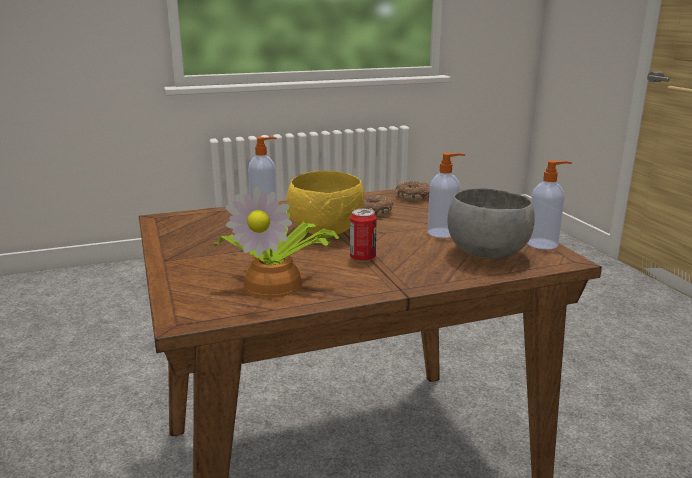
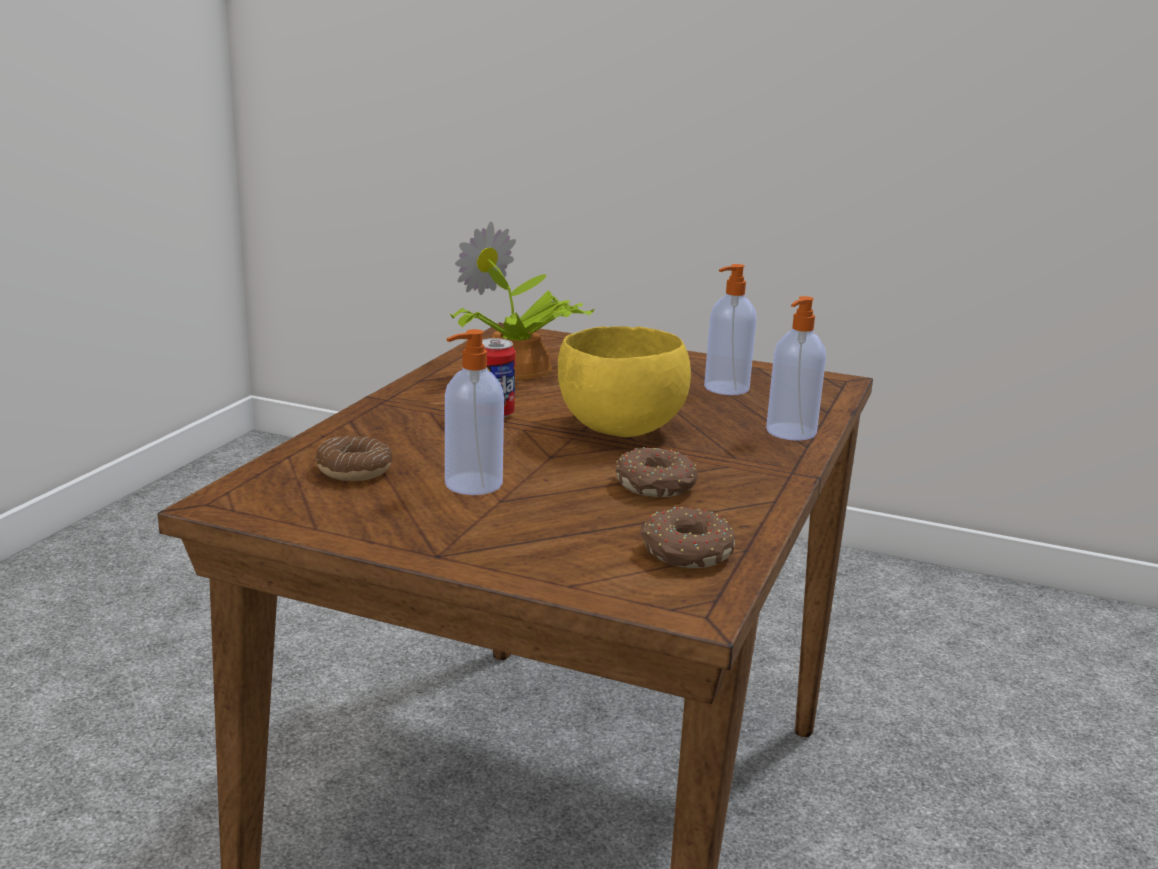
camera: 130 degrees right, 0 degrees up
(485, 254) = (354, 470): grey bowl -> donut
(543, 244) = (286, 520): soap dispenser -> soap dispenser (725, 388)

